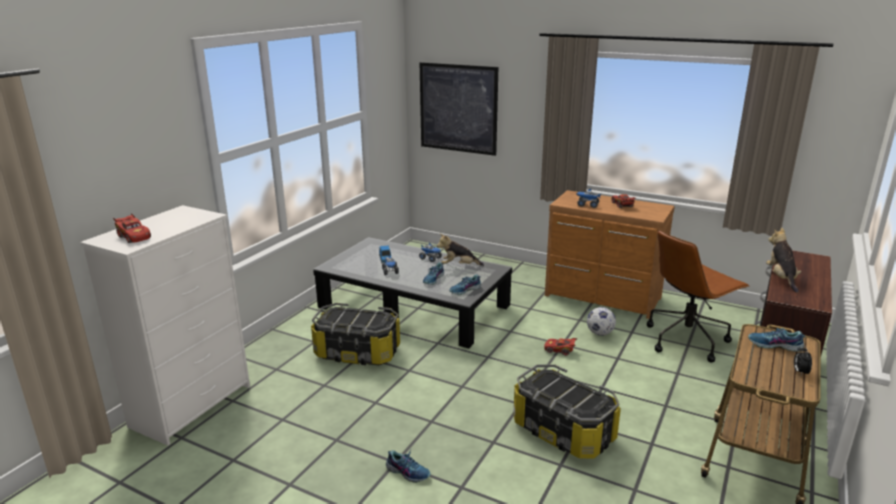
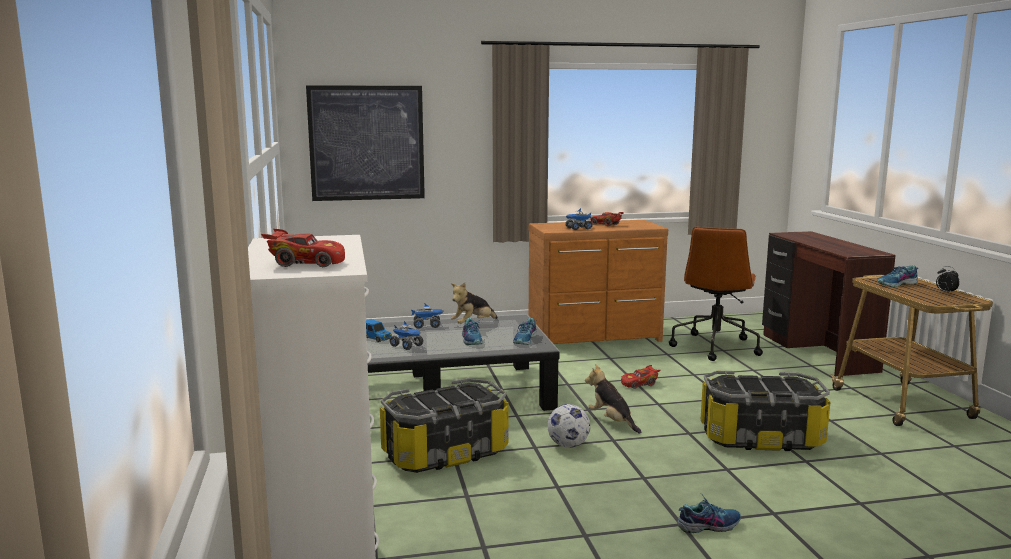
camera: 40 degrees left, 10 degrees down
(600, 333) = (645, 362): football -> football (568, 445)
(781, 278) = (820, 245): plush toy -> plush toy (612, 421)

